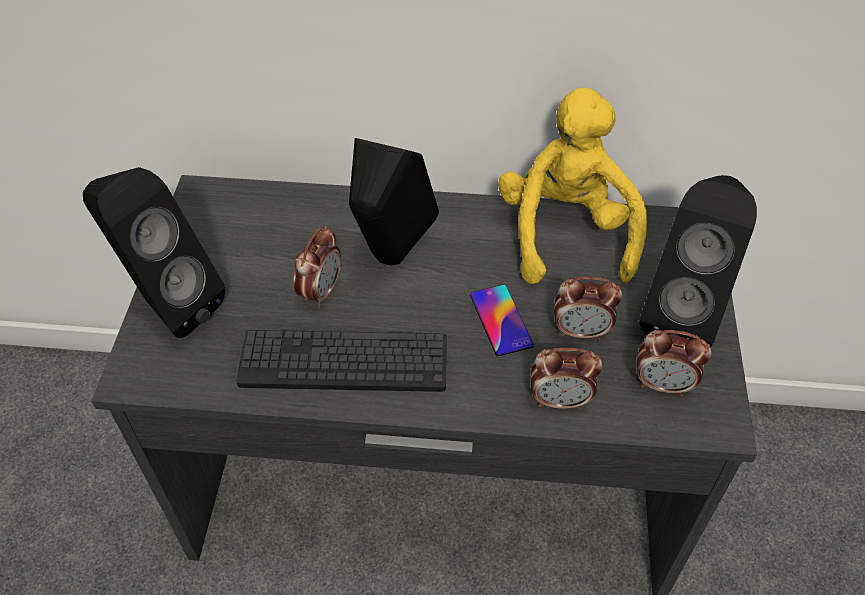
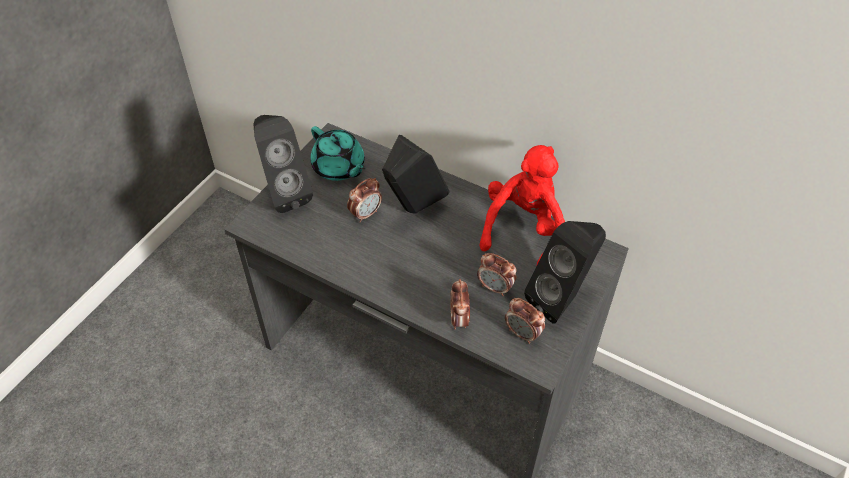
camera: 25 degrees right, 0 degrees up
(238, 236) = (339, 168): none -> turquoise teapot
(344, 362) = (356, 256): keyboard -> none
(501, 320) = (454, 265): phone -> none
(560, 400) = (459, 319): alarm clock -> alarm clock turned 60 degrees clockwise
(565, 233) = (523, 229): yellow plush toy -> red plush toy

